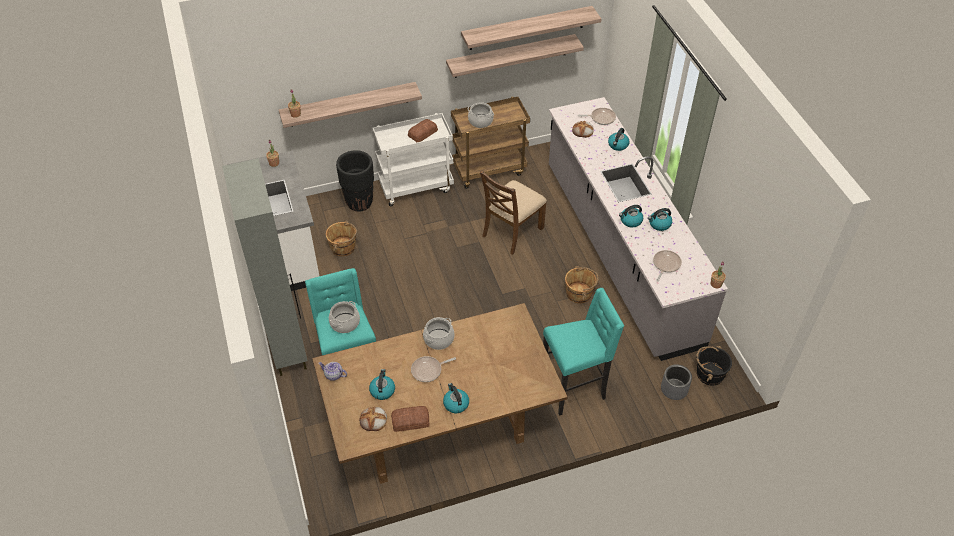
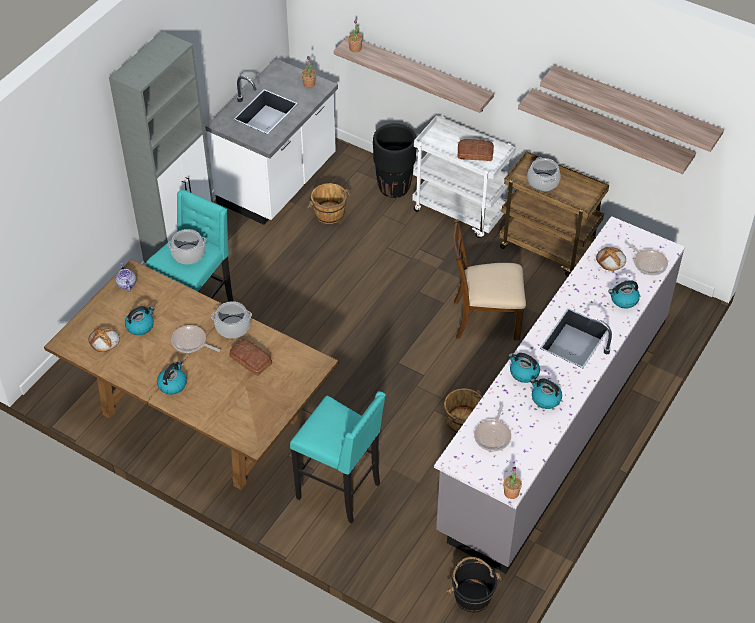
camera: 50 degrees right, 0 degrees up
(411, 422) = (125, 366): bread -> bread (250, 361)
(665, 264) = (493, 436): frying pan -> frying pan turned 120 degrees clockwise
(674, 389) = (421, 575): grey planter -> none

